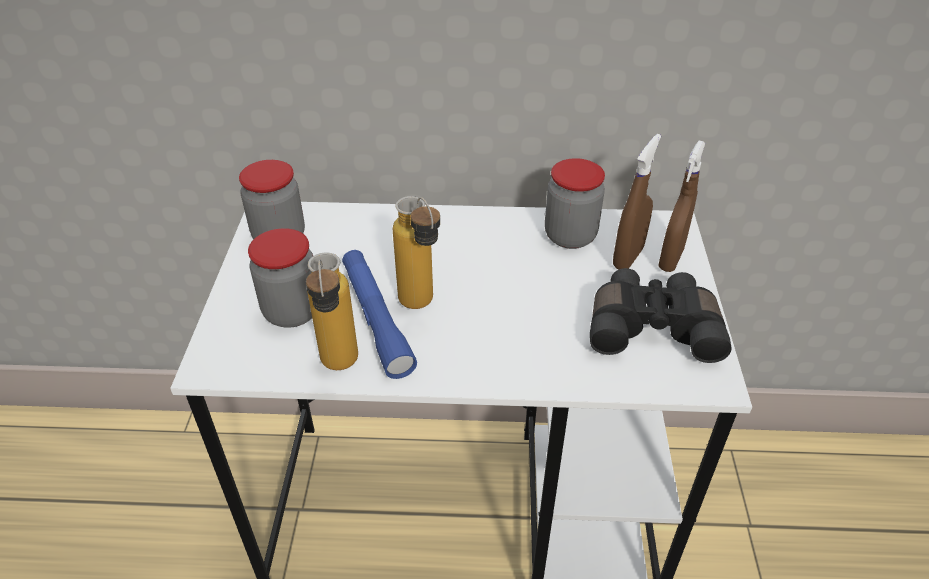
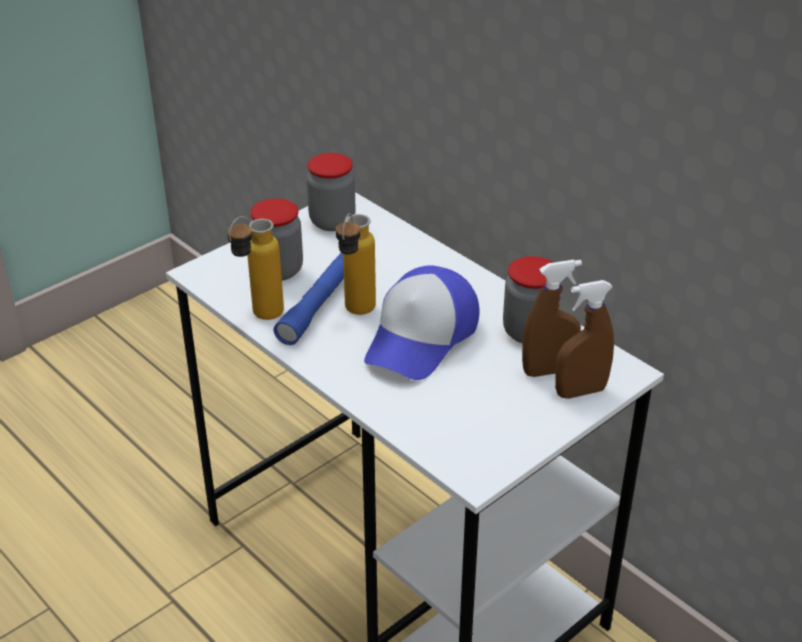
camera: 45 degrees right, 5 degrees down
(503, 292) = (422, 337): none -> cap
(652, 327) = (488, 421): black binoculars -> none

